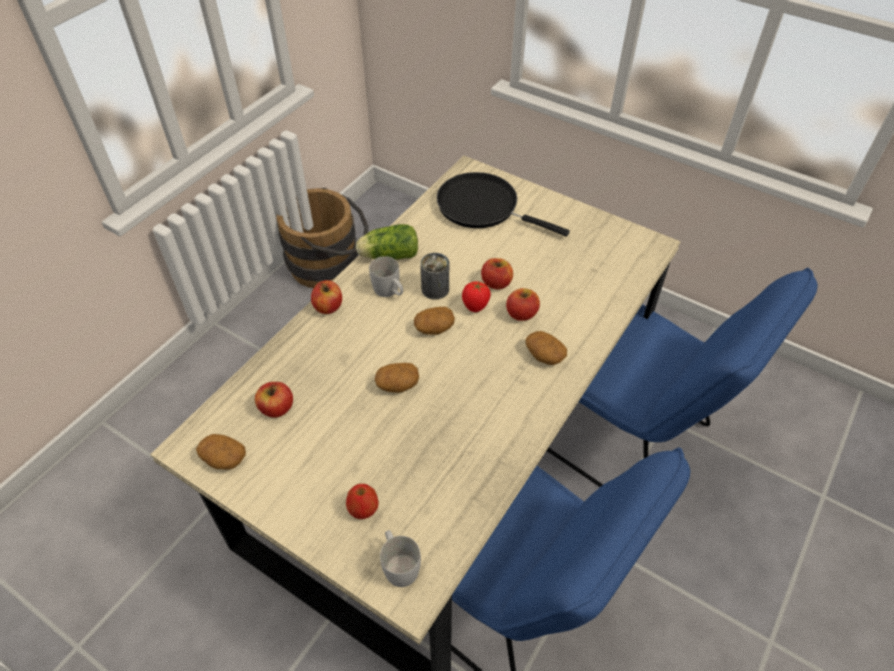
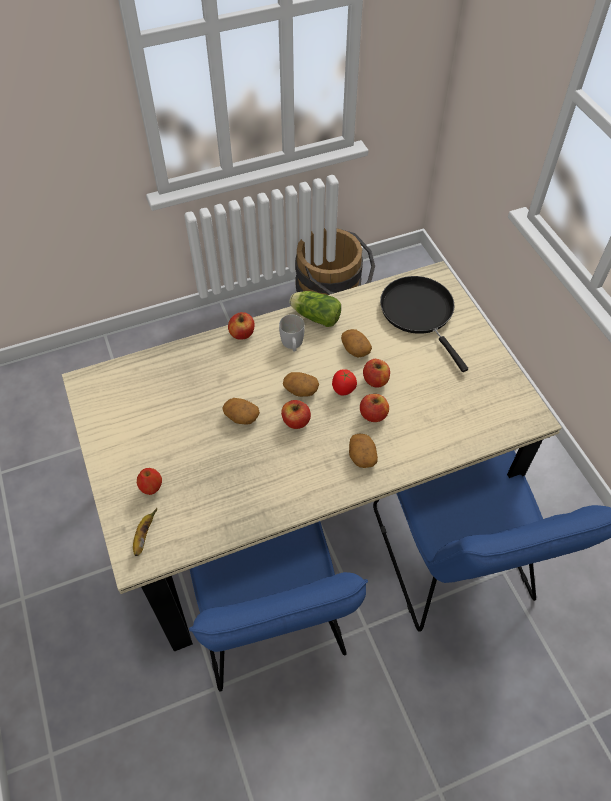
camera: 35 degrees right, 5 degrees up
(223, 458) = (98, 402): potato -> potato (355, 349)
(277, 408) = (154, 388): apple -> apple (296, 421)
(399, 564) = (143, 536): white mug -> banana
(435, 289) = (326, 360): can -> none

